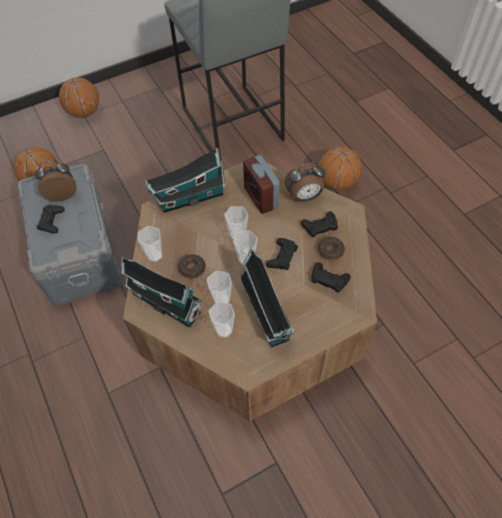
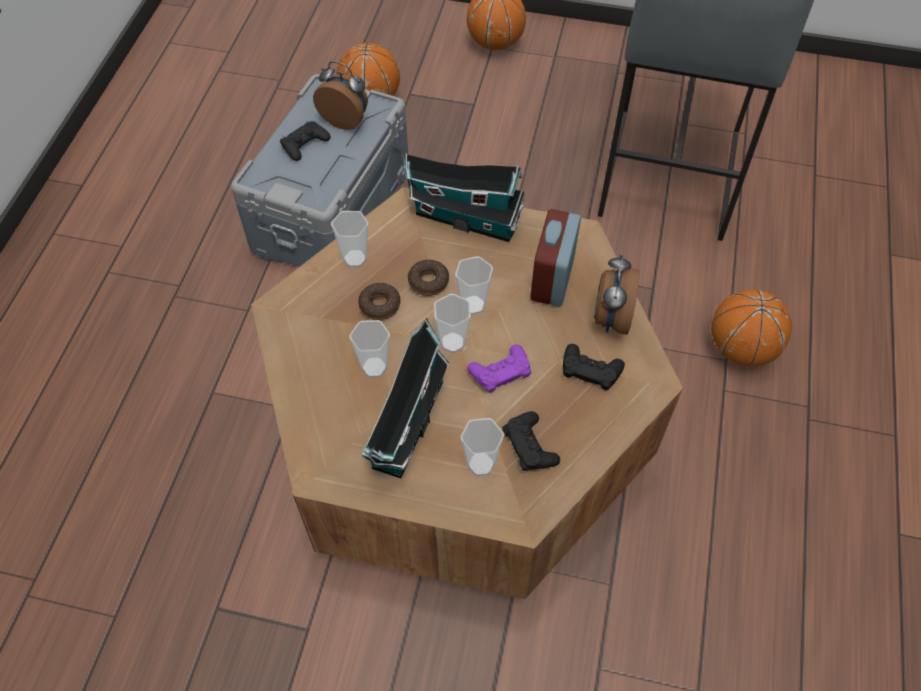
camera: 40 degrees right, 0 degrees up
(164, 302) = (310, 319): toy house -> none
(224, 330) = (340, 404): cup -> cup (481, 464)
(282, 256) = (500, 371): black game controller -> purple game controller
(304, 197) = (610, 318): alarm clock -> alarm clock turned 75 degrees clockwise
(330, 251) = (570, 412): donut -> donut (428, 281)

